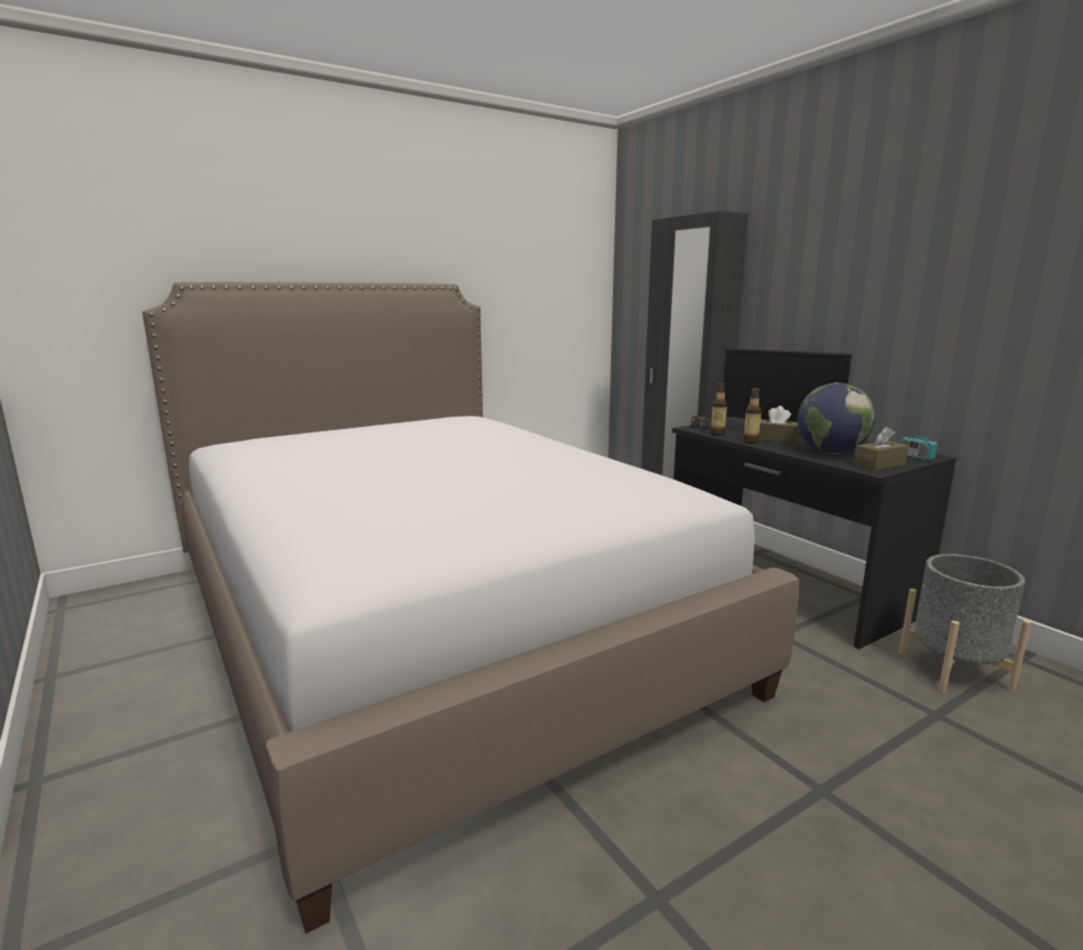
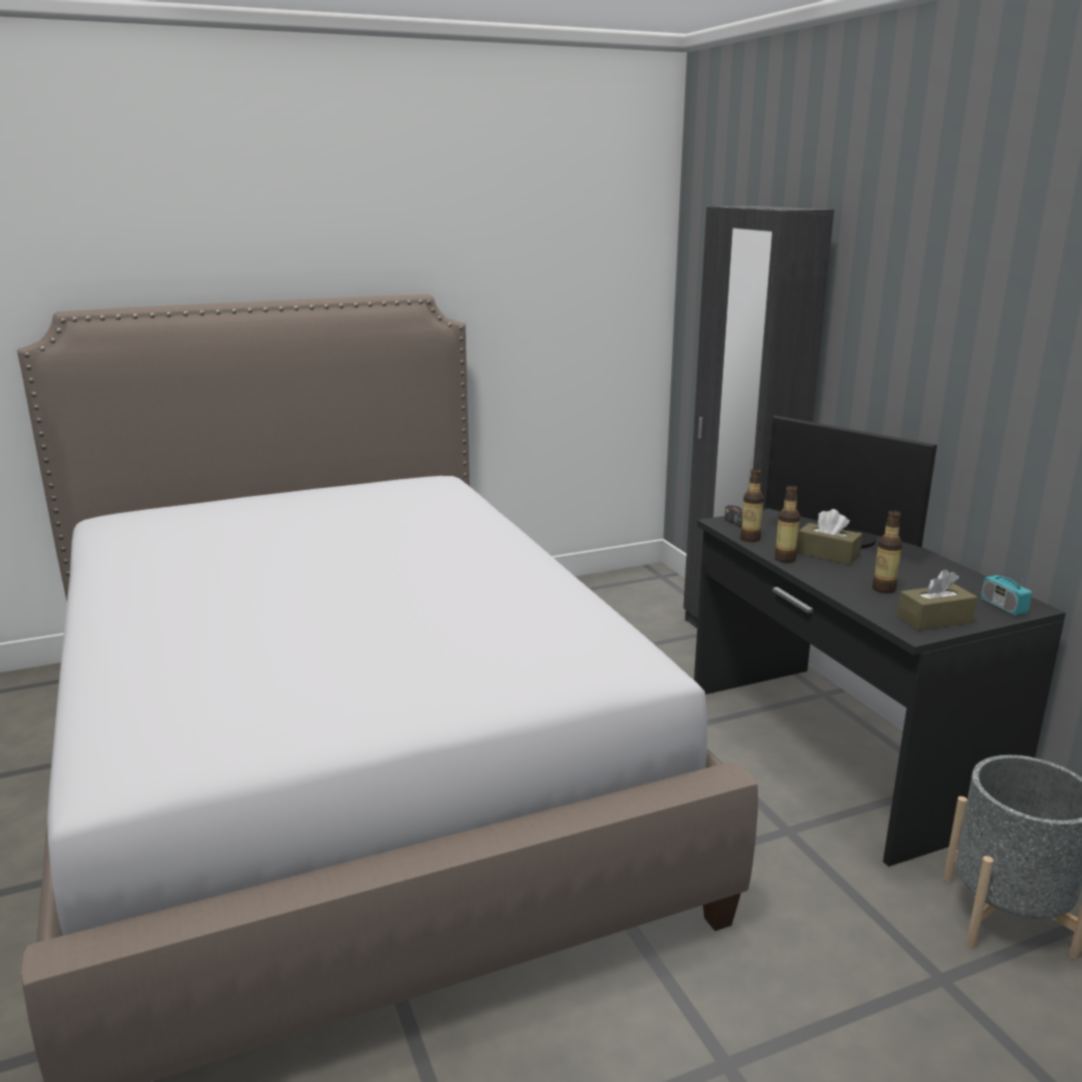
camera: 10 degrees right, 5 degrees up
(830, 452) = (884, 589): globe -> bottle

